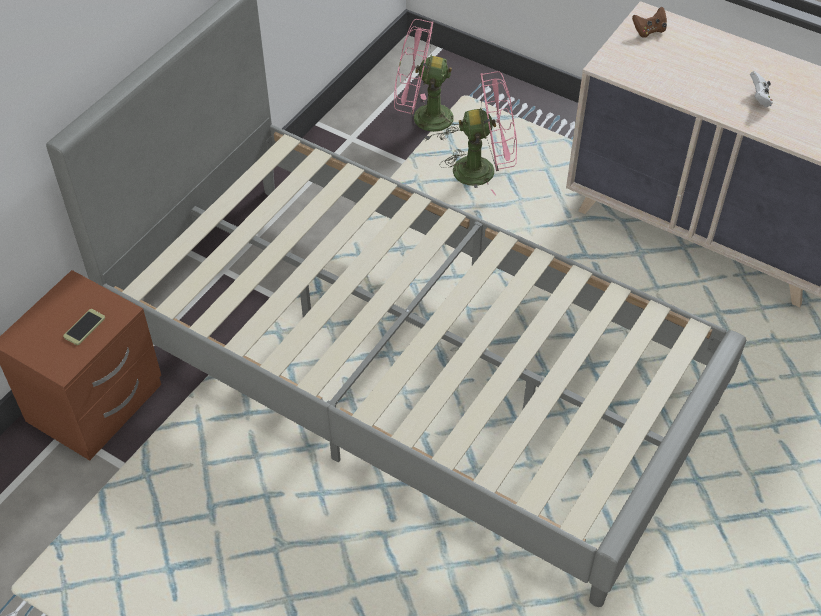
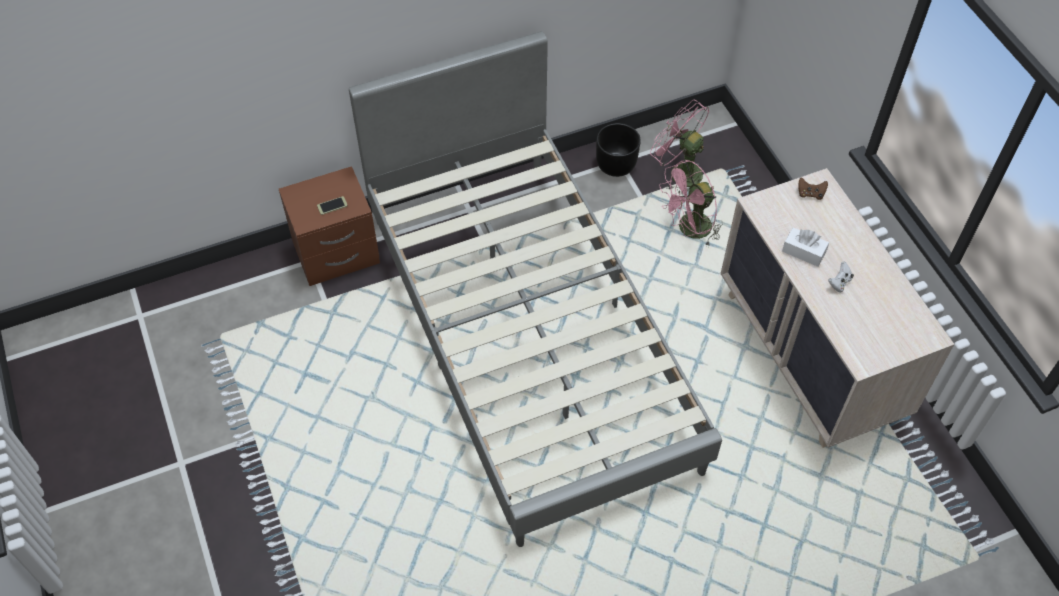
camera: 35 degrees right, 5 degrees up
(350, 143) = (615, 164): none -> black planter
(483, 170) = (689, 230): pink fan -> pink fan turned 120 degrees clockwise
(697, 87) = (803, 252): none -> white tissue box

